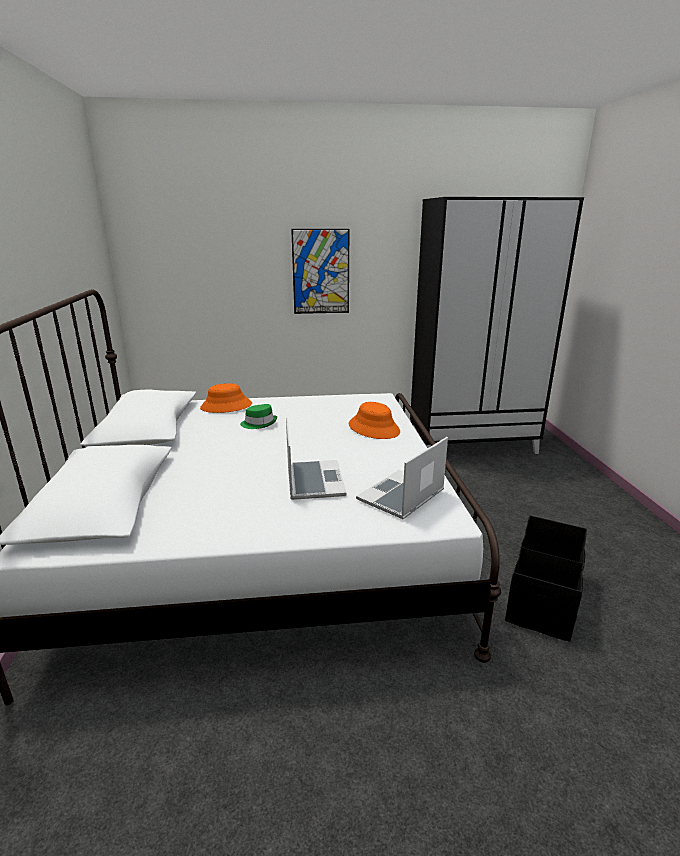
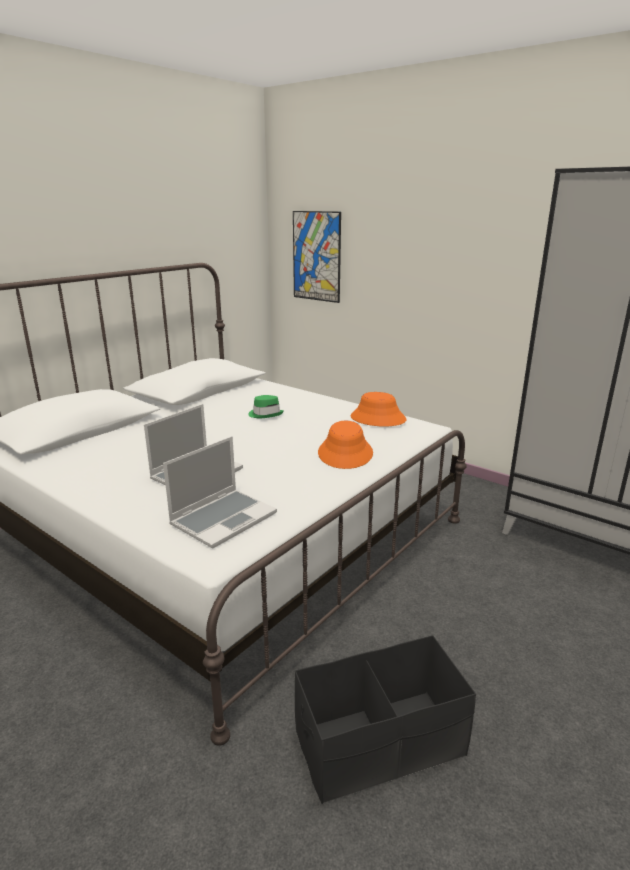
camera: 45 degrees right, 0 degrees up
(226, 406) = (274, 392): orange hat -> orange hat (377, 419)
(321, 272) = (447, 266): picture -> picture (316, 256)
(401, 496) = (224, 518): laptop -> laptop turned 135 degrees clockwise

